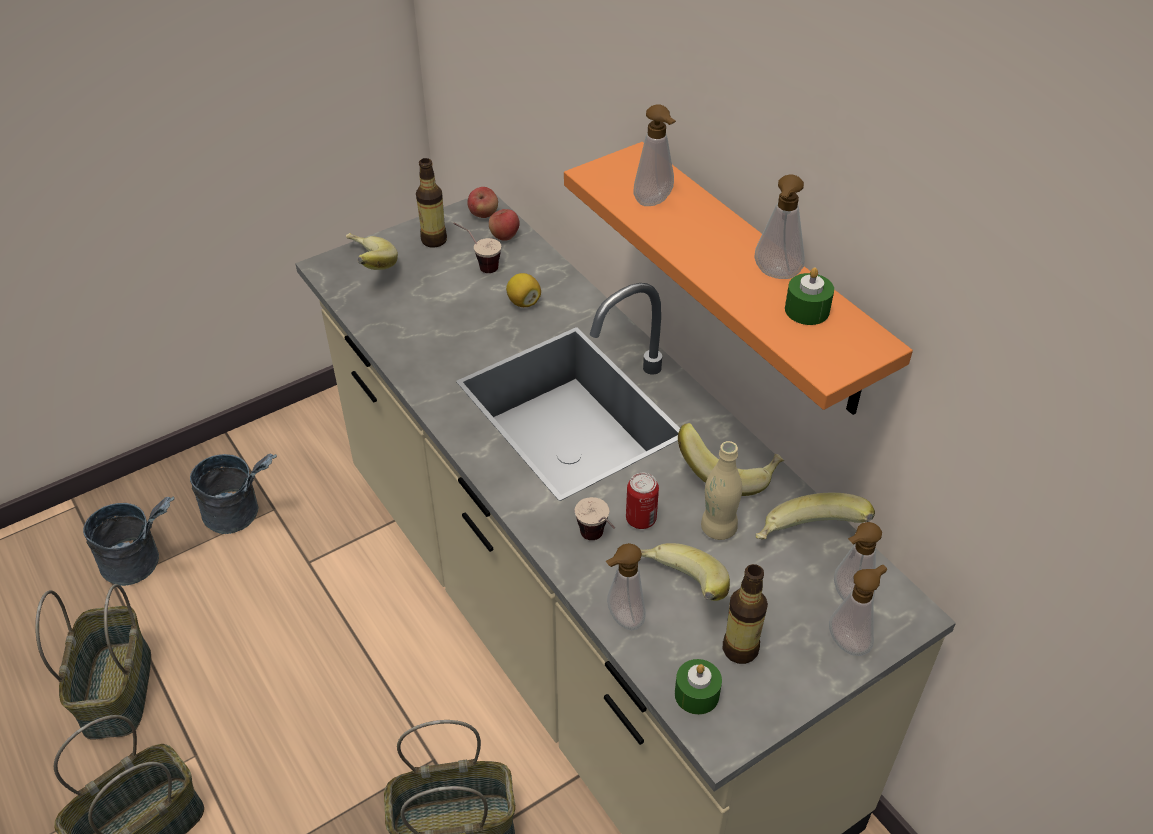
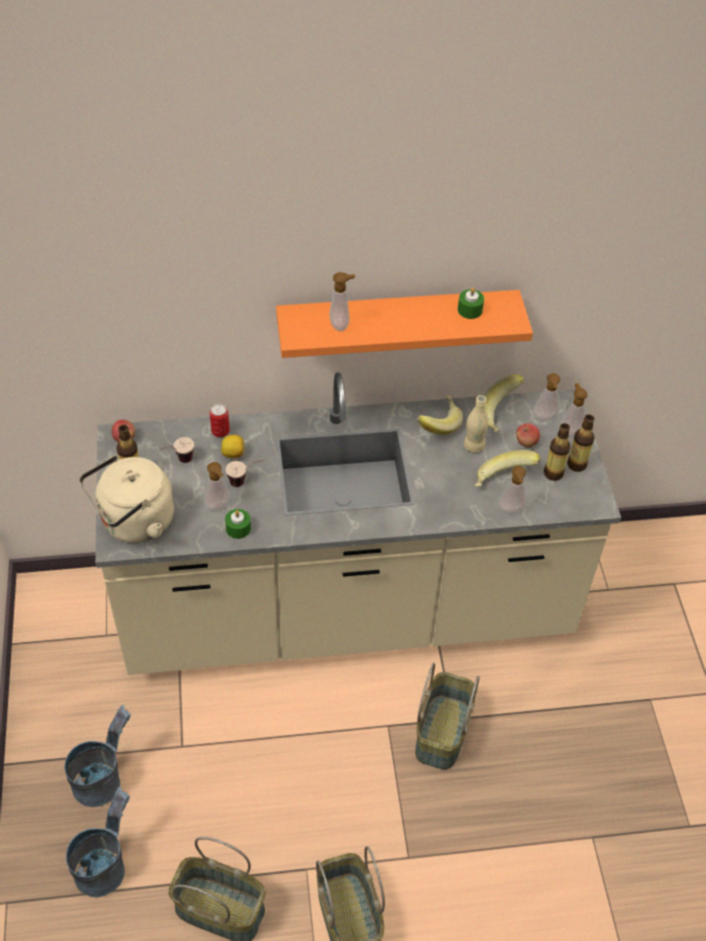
camera: 65 degrees left, 5 degrees up
(367, 268) = (134, 522): banana -> beige kettle
(504, 236) = (157, 437): apple -> apple (526, 442)
(598, 542) = (454, 499): cup -> cup (245, 482)
(641, 519) = (449, 475): can -> can (220, 431)
(696, 694) = (570, 502): green candle -> green candle (238, 528)
(775, 275) = (436, 308): soap dispenser -> soap dispenser (219, 507)
(784, 676) = (576, 464): none -> bottle

